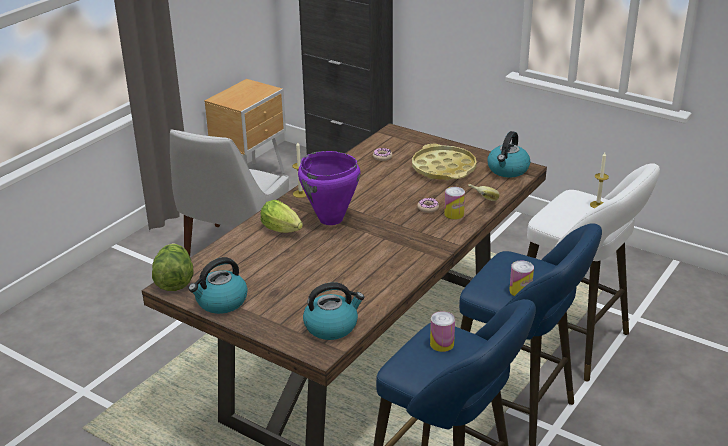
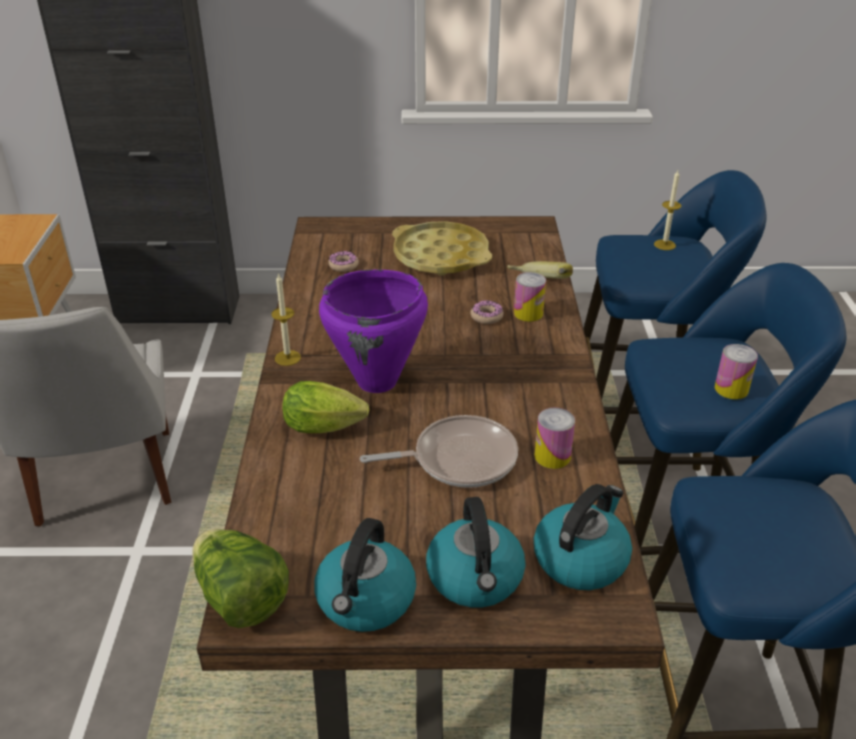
camera: 35 degrees left, 5 degrees up
(327, 266) = (458, 459): none -> frying pan
(442, 344) = (746, 512): can -> can (552, 456)
(508, 170) = (518, 234): kettle -> kettle (475, 578)
(574, 342) = (640, 428): white stool -> blue stool

